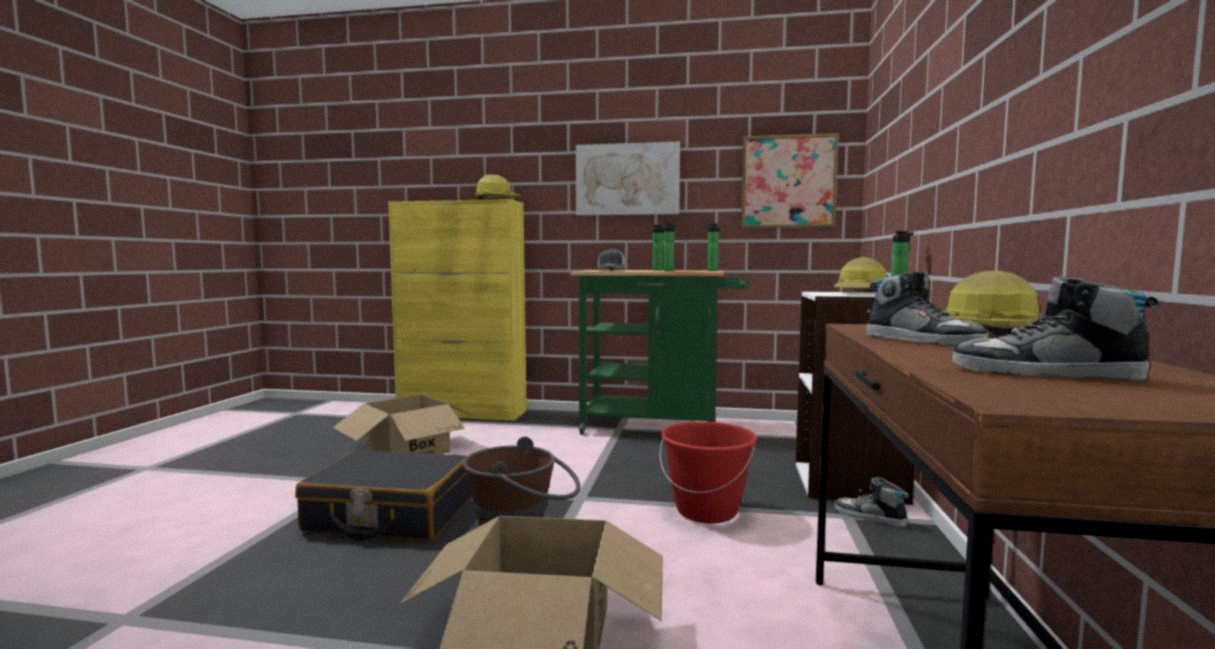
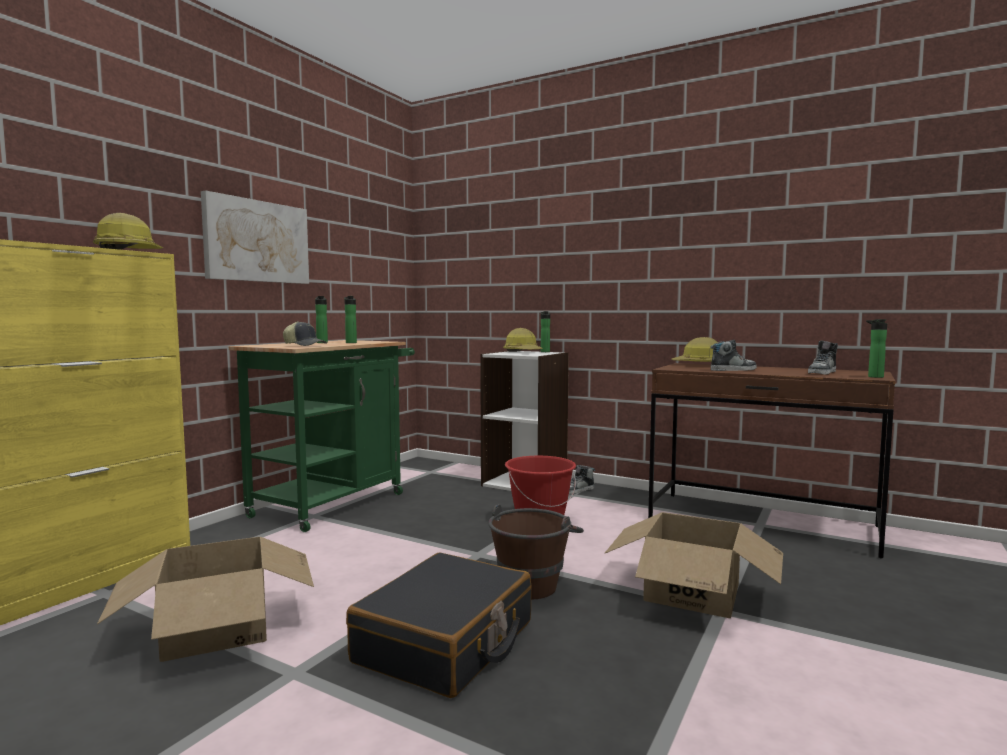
camera: 70 degrees left, 0 degrees up
(711, 270) = (368, 341): bottle -> bottle (873, 377)
(788, 182) = (377, 261): picture -> none

